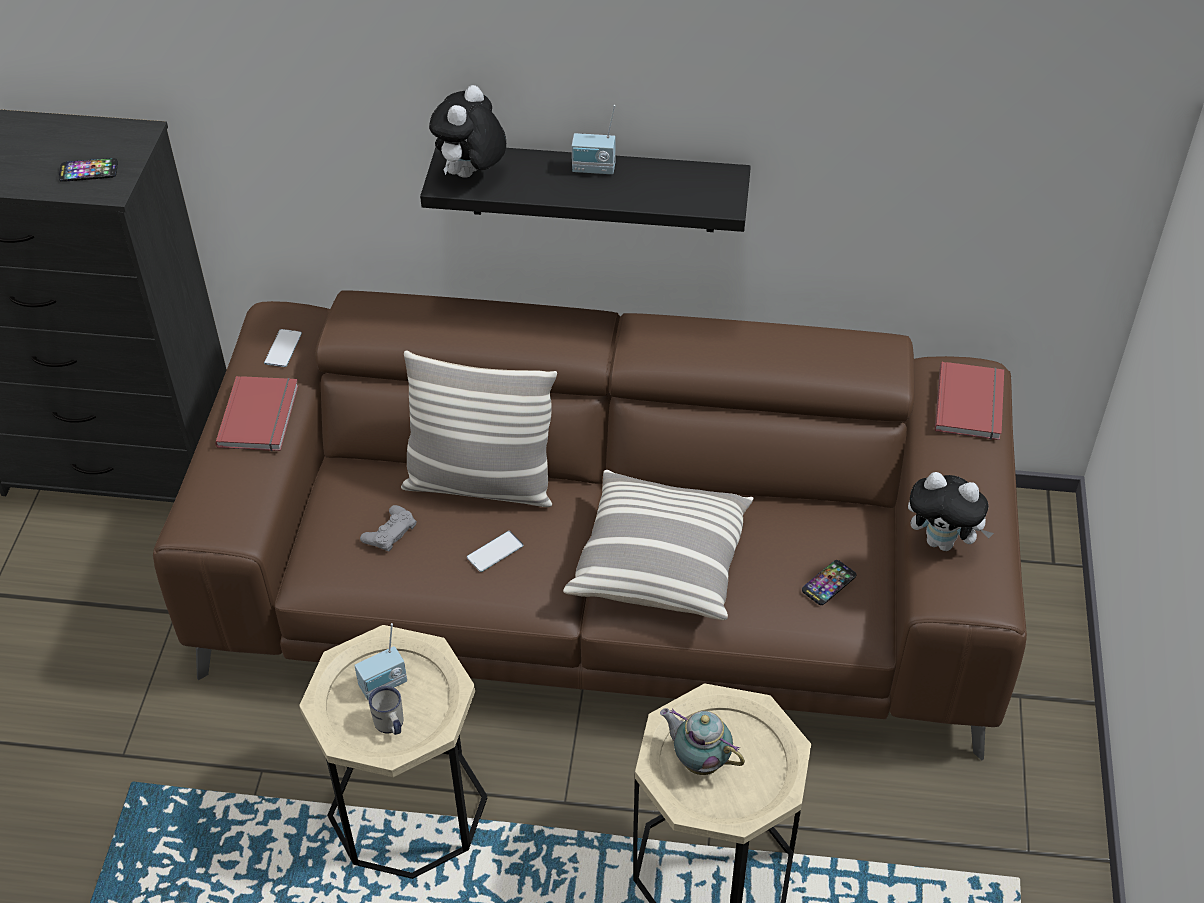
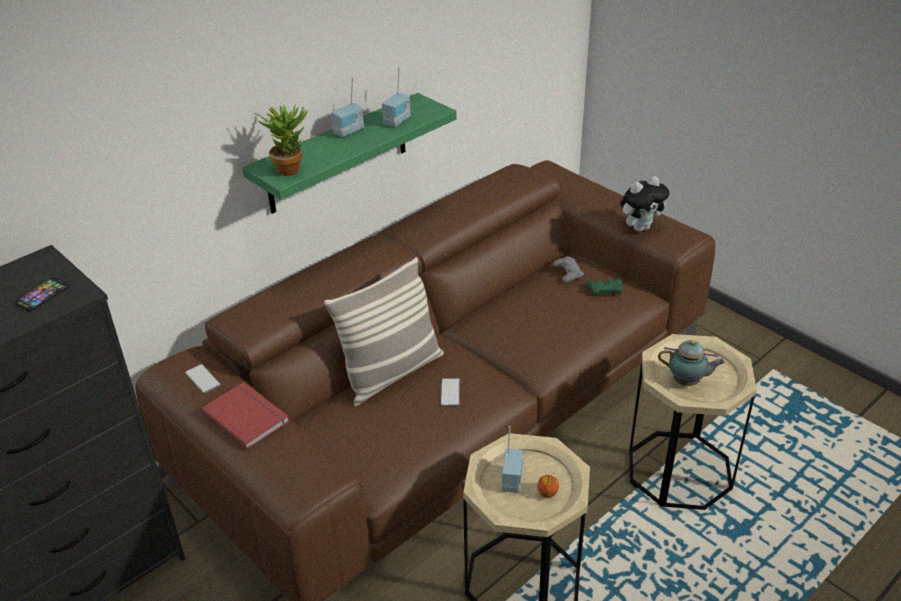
camera: 50 degrees left, 10 degrees down
(389, 532) = (383, 427): grey game controller -> grey game controller (568, 272)
(390, 726) = (547, 493): white mug -> apple
(471, 175) = (290, 167): plush toy -> potted plant
(592, 188) = (338, 154): black shelf -> green shelf
(660, 562) = (527, 336): pillow -> none
(661, 191) = (398, 121): none -> radio
(699, 760) = (687, 382): teapot -> teapot turned 150 degrees counterclockwise
(829, 583) = (604, 289): phone -> green game controller
(972, 403) = (565, 177): red book -> none

